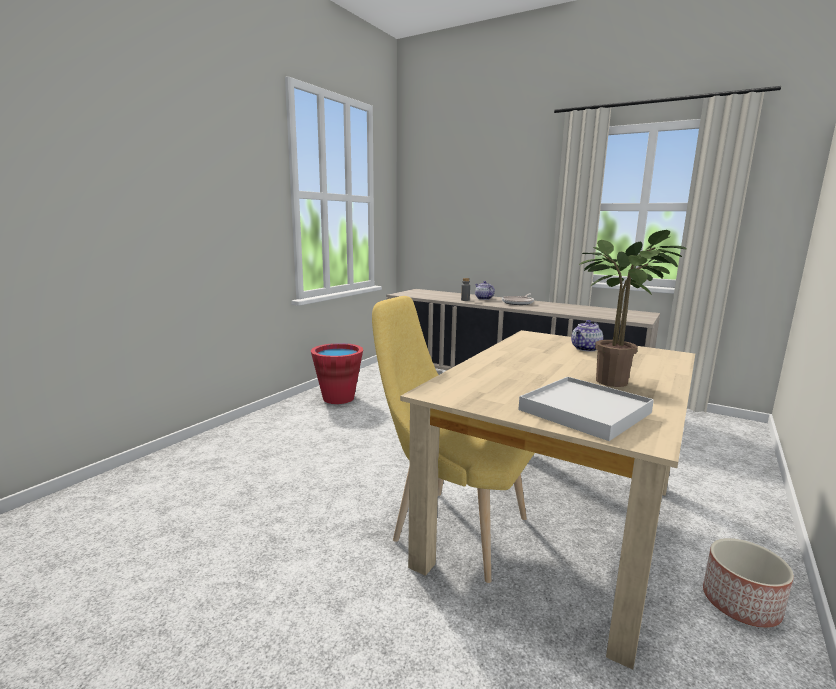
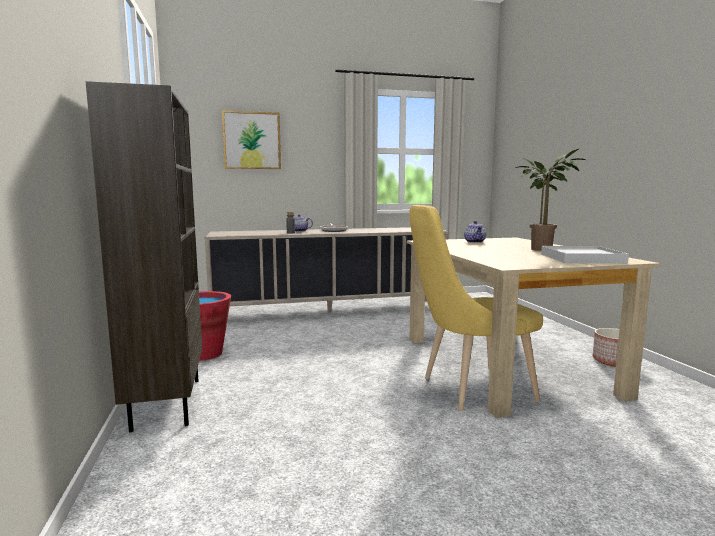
camera: 45 degrees left, 5 degrees down
(251, 427) = (166, 403): none -> brown bookcase
(466, 199) = (252, 140): none -> picture

